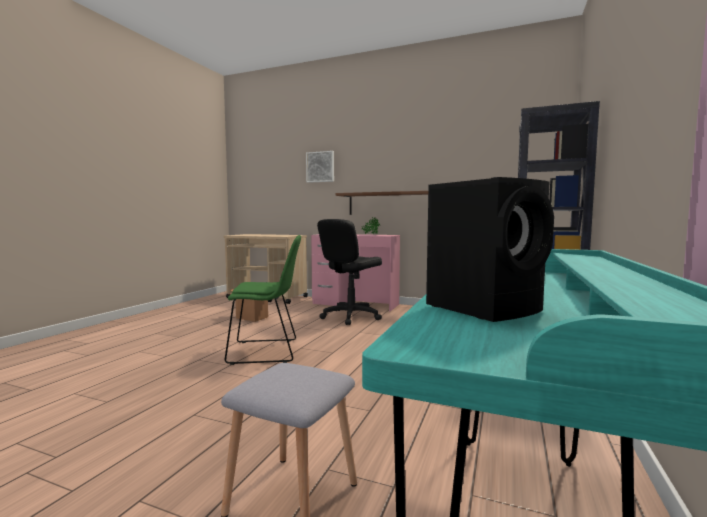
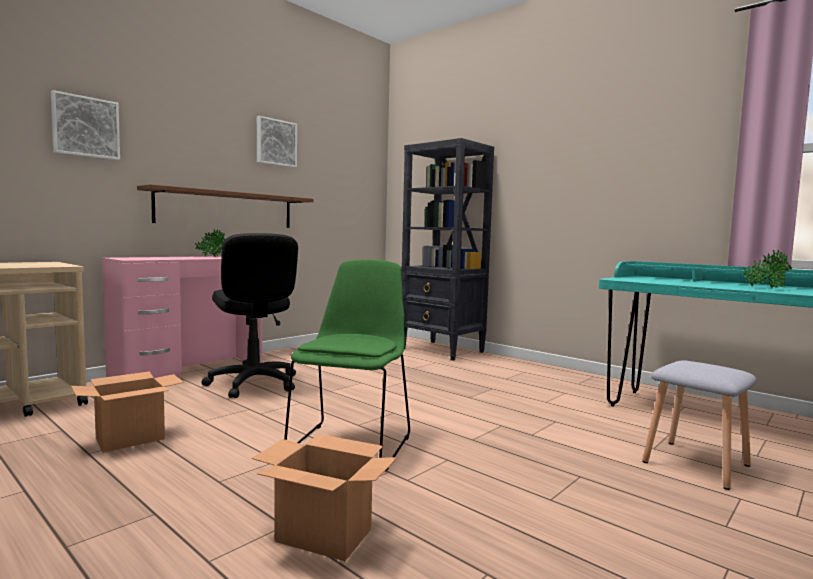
camera: 70 degrees left, 0 degrees up
(155, 364) = (322, 535): none -> cardboard box
(434, 150) = (275, 143): none -> picture
(486, 308) = (764, 288): black speaker -> potted plant

